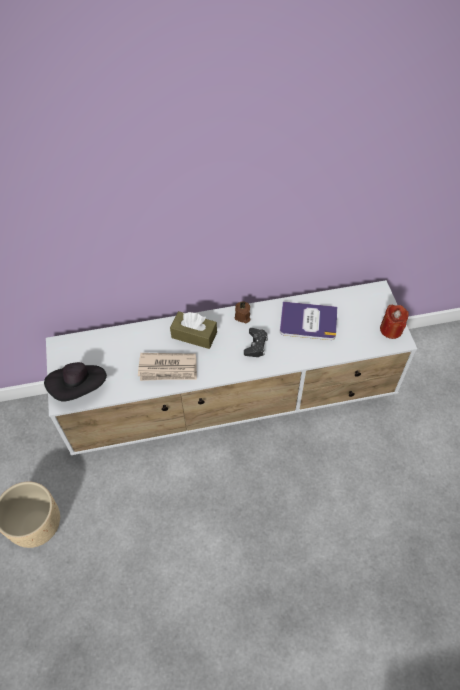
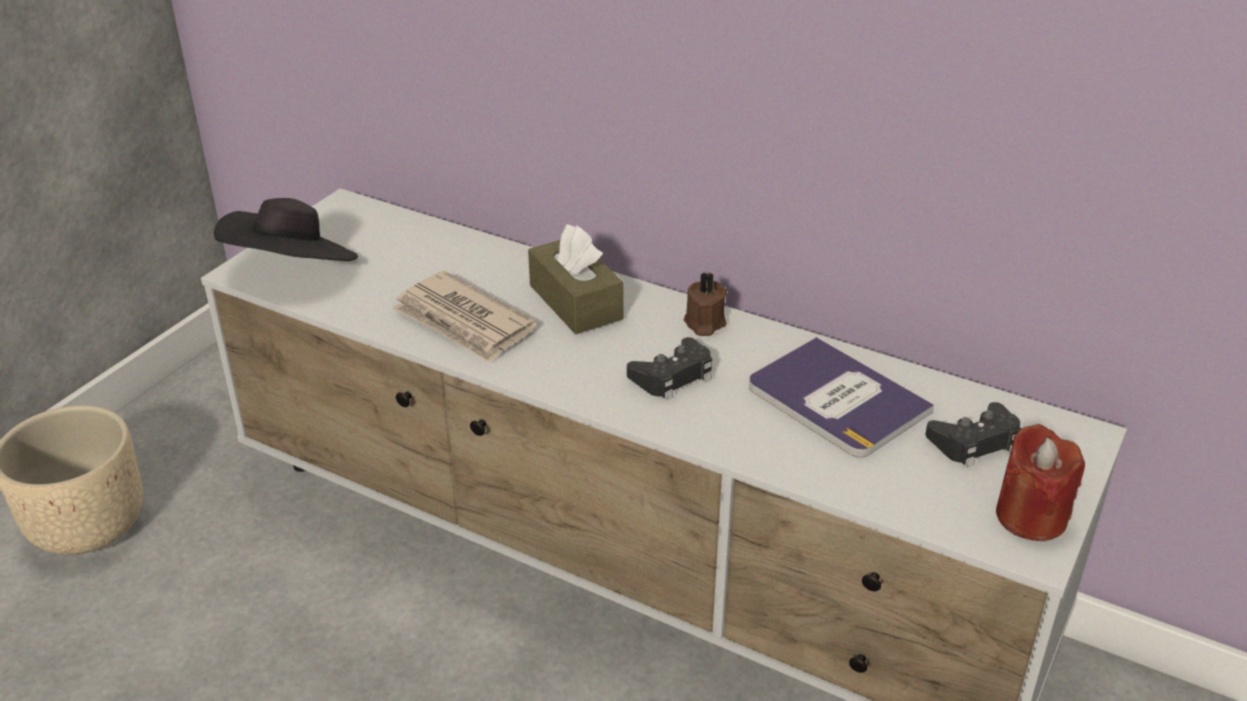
camera: 40 degrees right, 20 degrees down
(356, 312) = (975, 442): none -> black game controller

